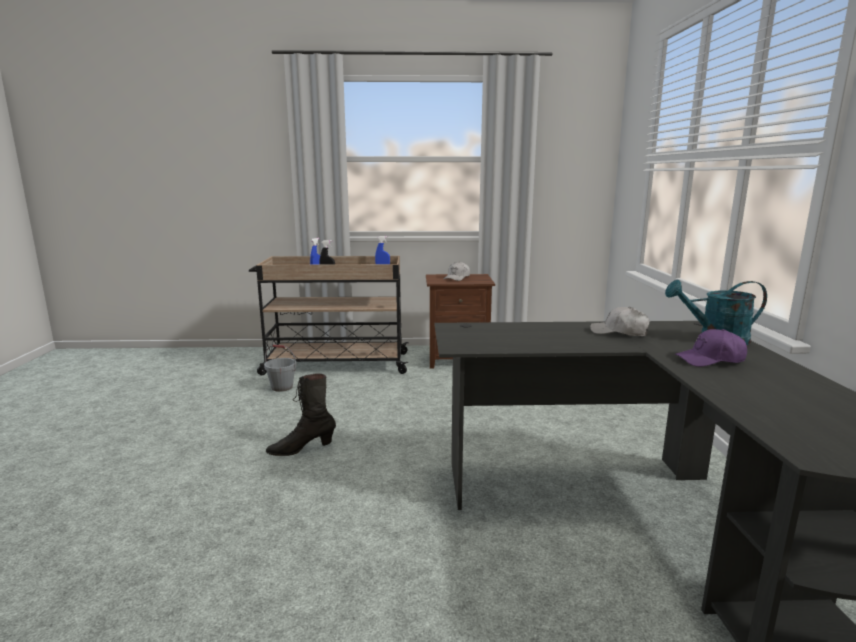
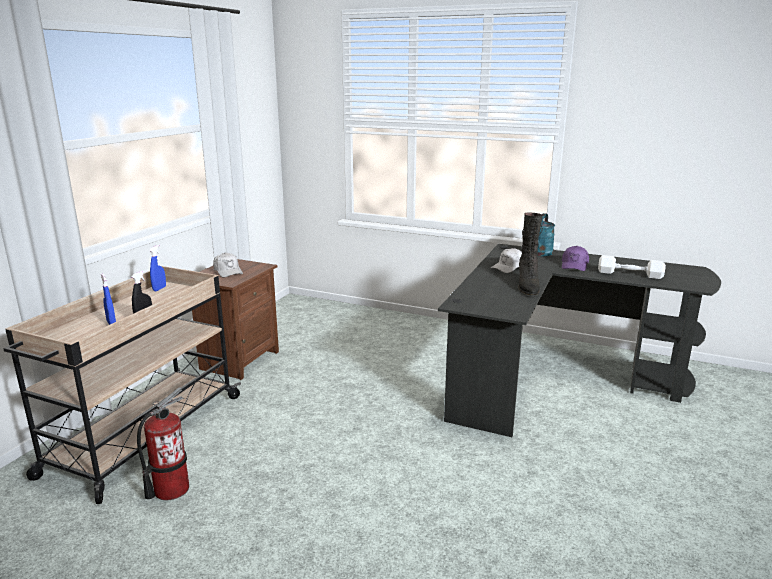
camera: 65 degrees left, 5 degrees up
(282, 387) = (171, 489): grey bucket -> fire extinguisher
(301, 449) = (358, 498): black boot -> black boot (527, 286)
(752, 395) = (629, 274): none -> white dumbbell

